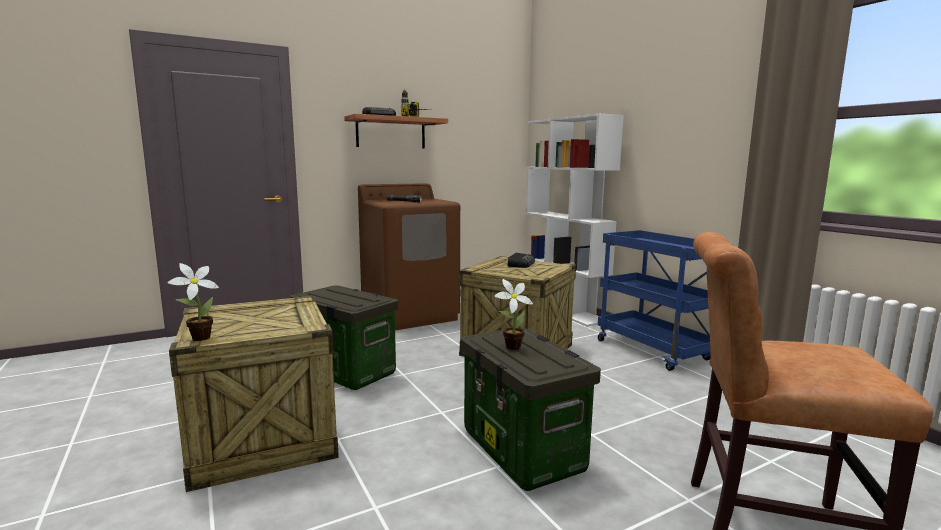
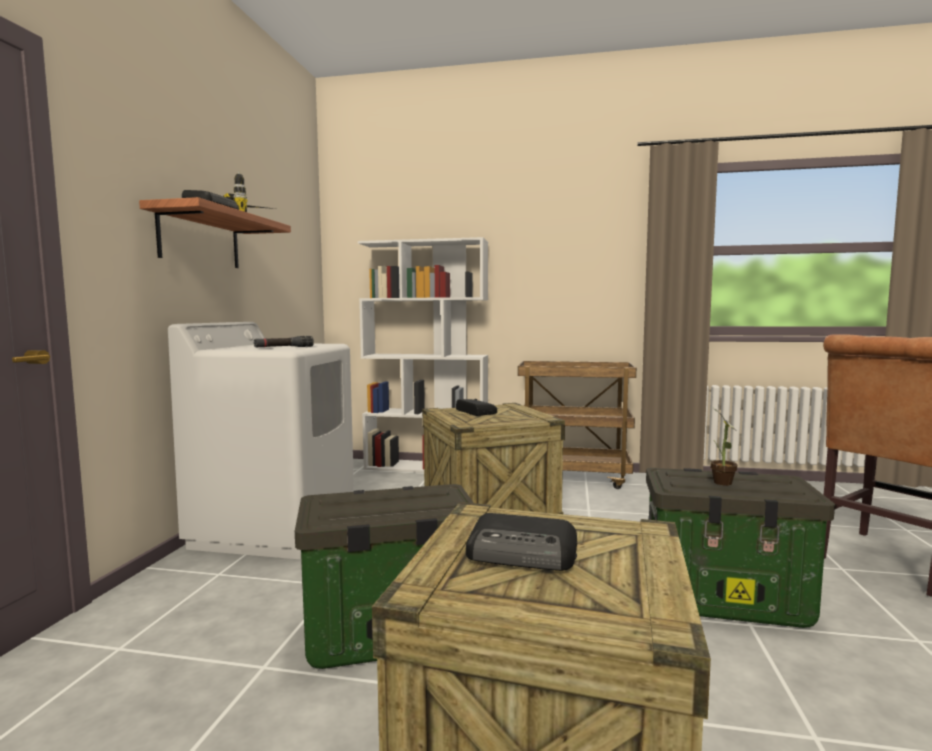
camera: 50 degrees left, 5 degrees down
(198, 338) = (647, 618): potted plant -> none
(253, 314) = (523, 553): none -> radio
(410, 315) = (275, 529): brown washing machine -> white washing machine
(655, 351) = (574, 478): blue cart -> brown cart

